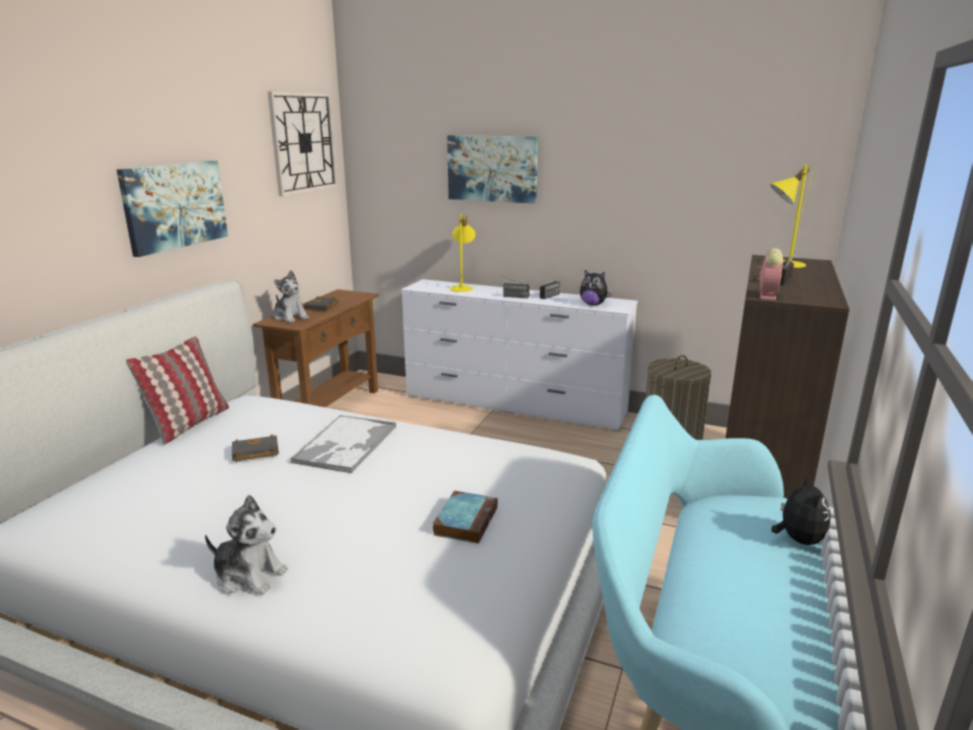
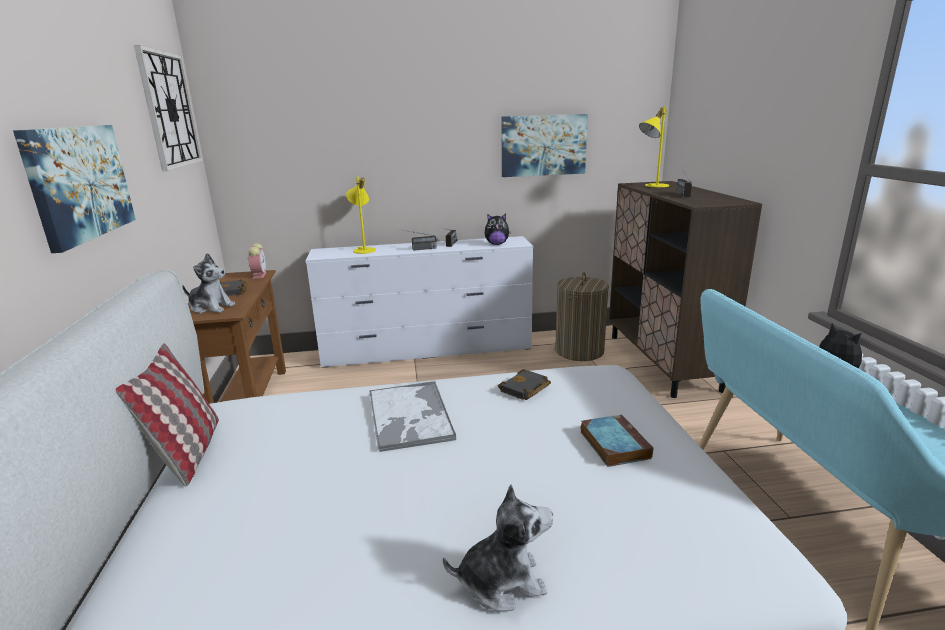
camera: 30 degrees left, 0 degrees up
(254, 453) = (323, 456): black book -> black book (525, 389)
(492, 168) = (377, 130): picture -> picture (543, 145)
(767, 295) = (699, 203): alarm clock -> alarm clock (259, 275)

